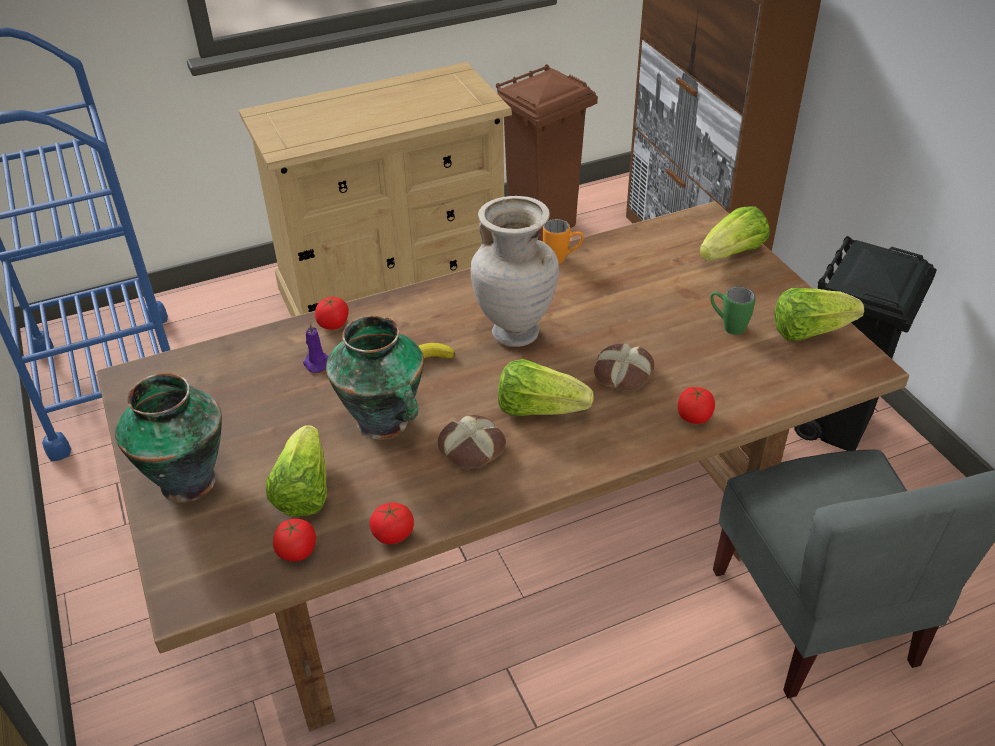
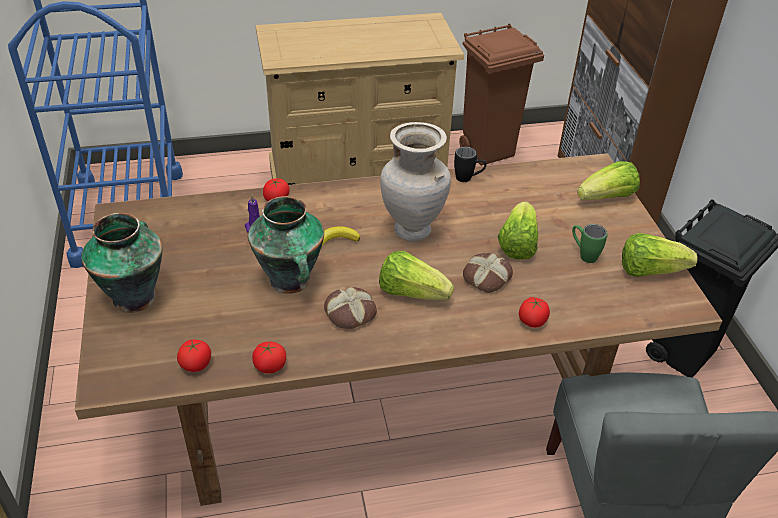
camera: 10 degrees right, 0 degrees up
(303, 490) = (215, 320): lettuce -> lettuce (517, 244)
(562, 259) = (468, 179): orange mug -> black mug

